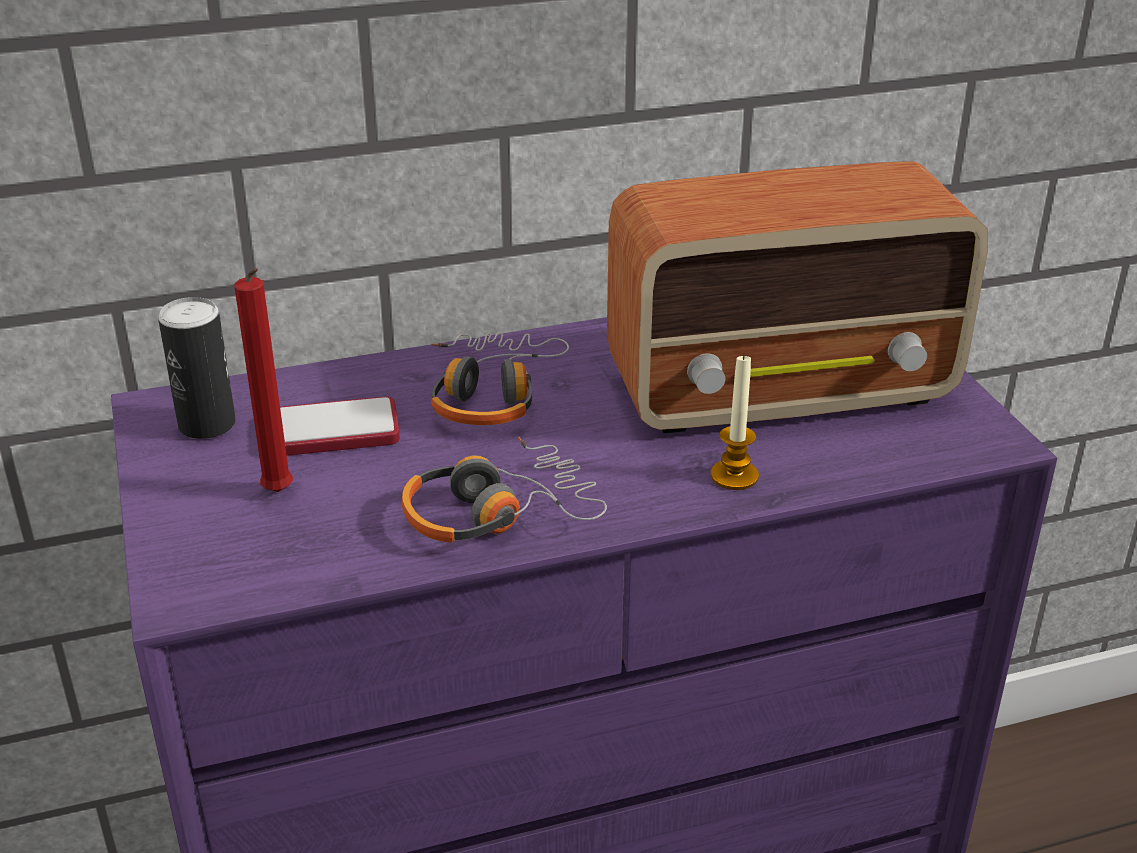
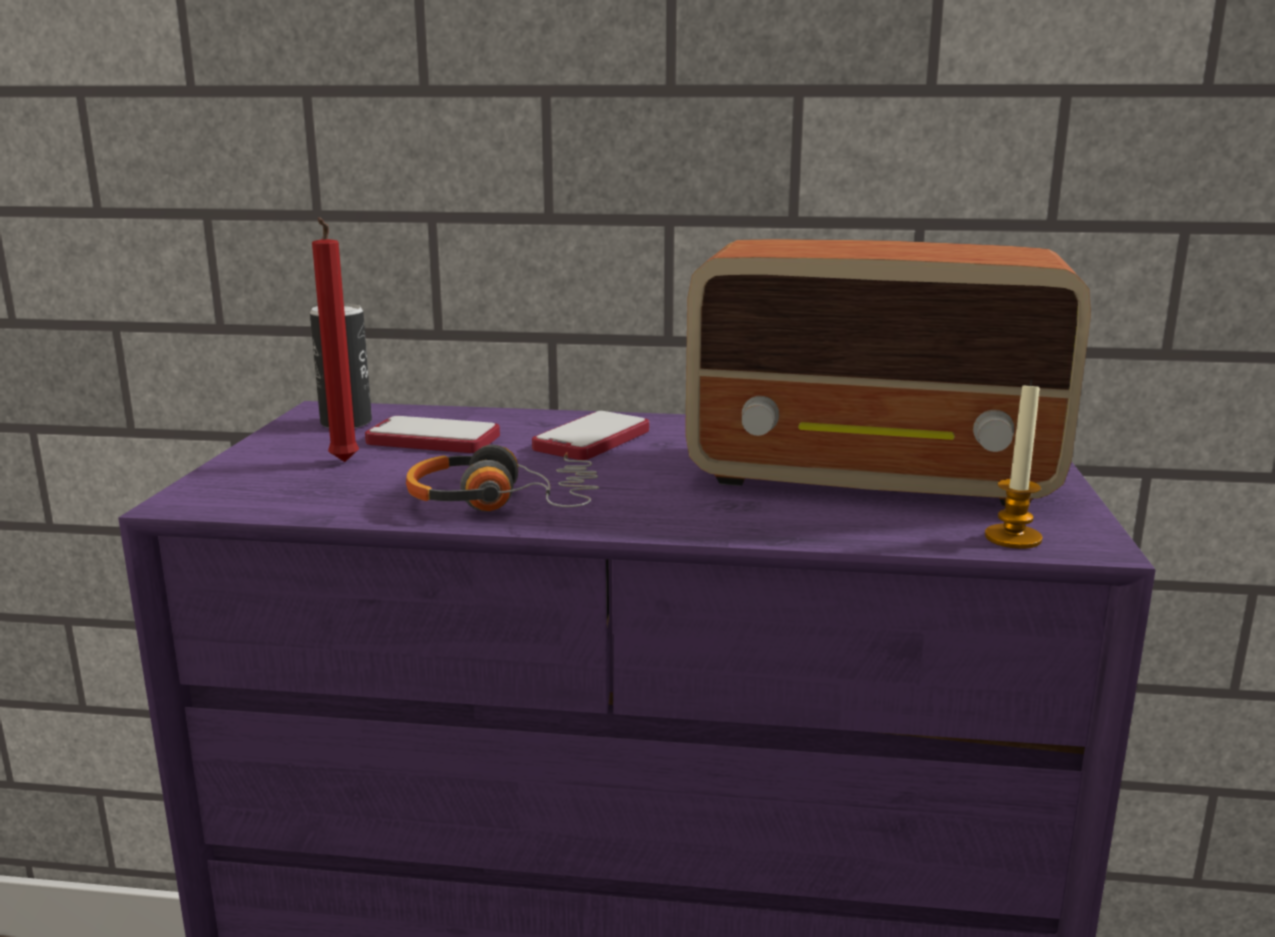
camera: 25 degrees right, 15 degrees down
(491, 393) = (592, 440): headphones -> phone
(734, 476) = (757, 519): candle -> candle (1013, 538)

